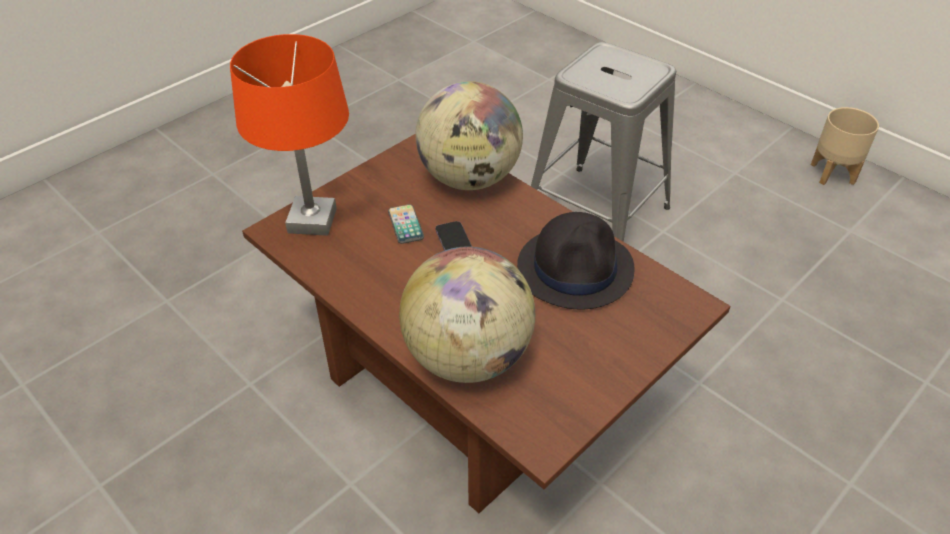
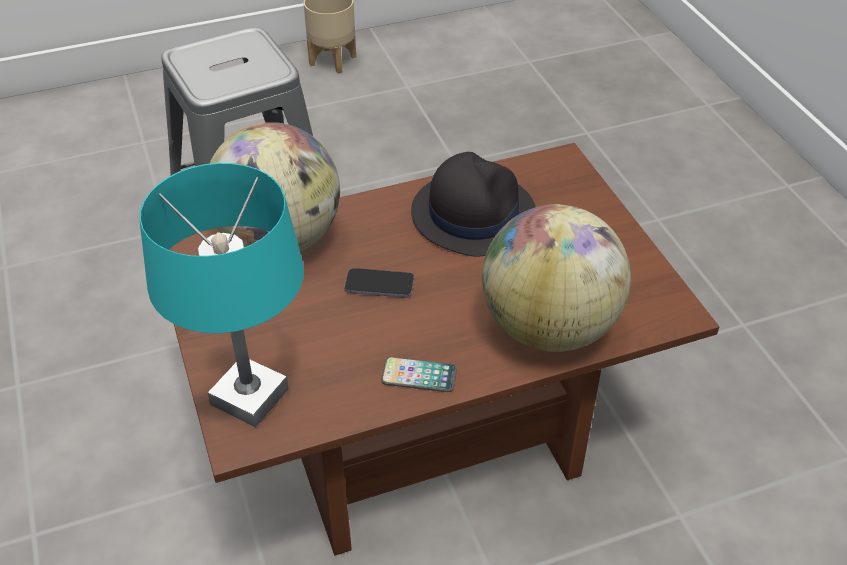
camera: 65 degrees left, 0 degrees up
(312, 221) = (250, 397): orange table lamp -> turquoise table lamp
(405, 225) = (319, 315): phone -> phone (419, 376)

